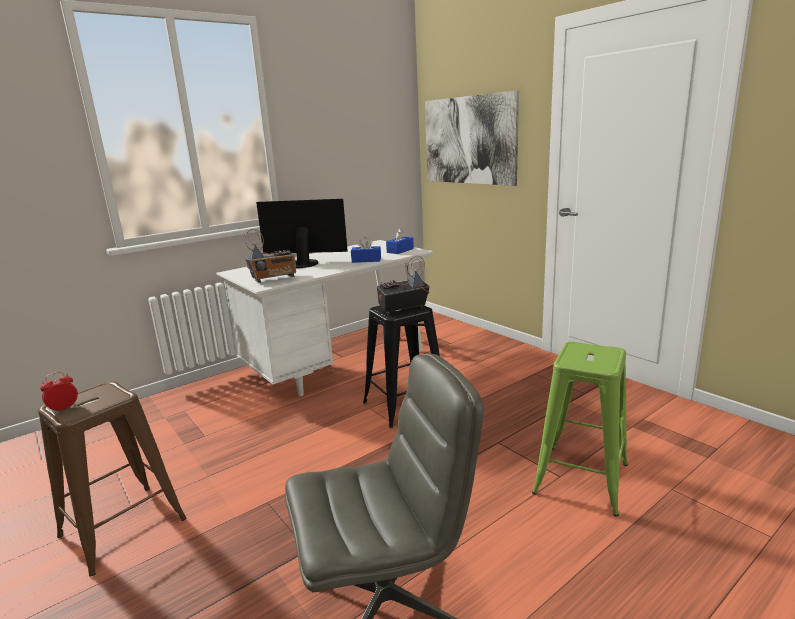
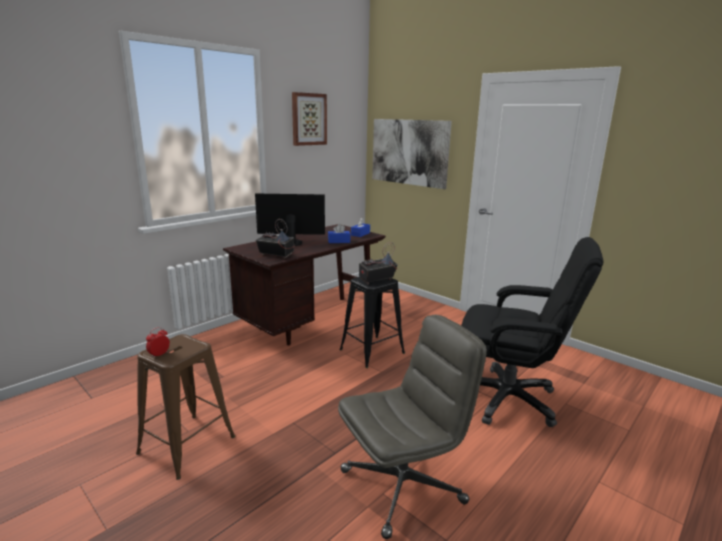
camera: 10 degrees left, 0 degrees up
(274, 279) = (276, 255): radio -> radio turned 120 degrees counterclockwise
(333, 105) = (308, 119): none -> picture
(338, 366) = (310, 322): white desk -> brown desk
(581, 478) = (507, 398): green stool -> black office chair

